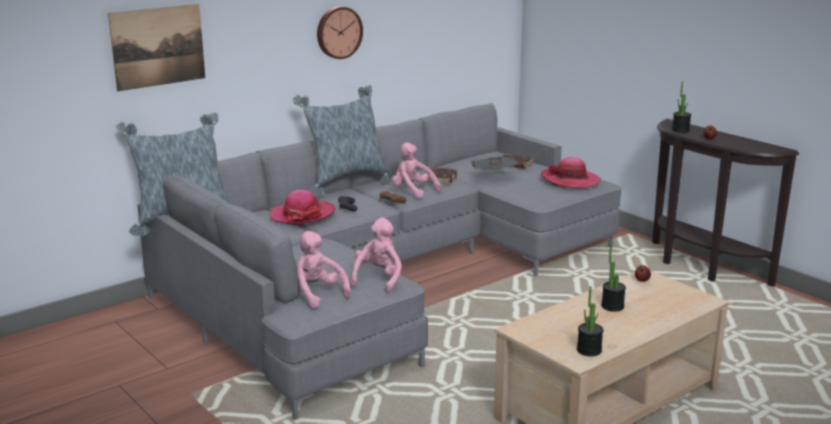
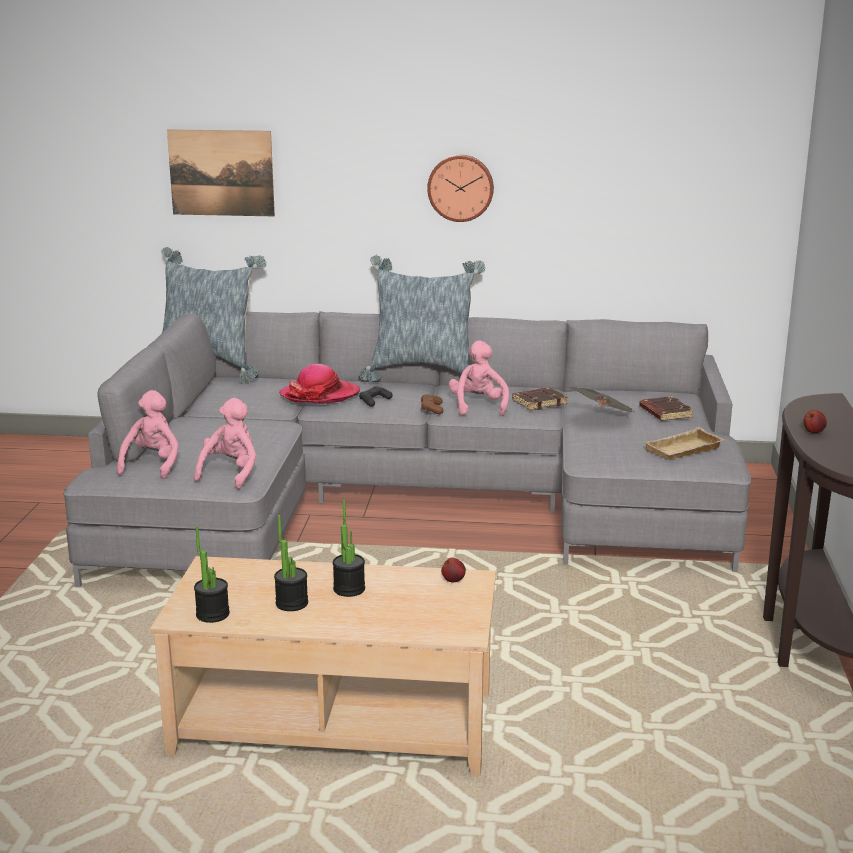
camera: 45 degrees right, 0 degrees up
(378, 279) = (231, 473): pink plush toy -> pink plush toy turned 45 degrees counterclockwise
(570, 180) = (684, 451): hat -> beige tray
(680, 130) = (807, 411): potted plant -> potted plant (292, 603)

